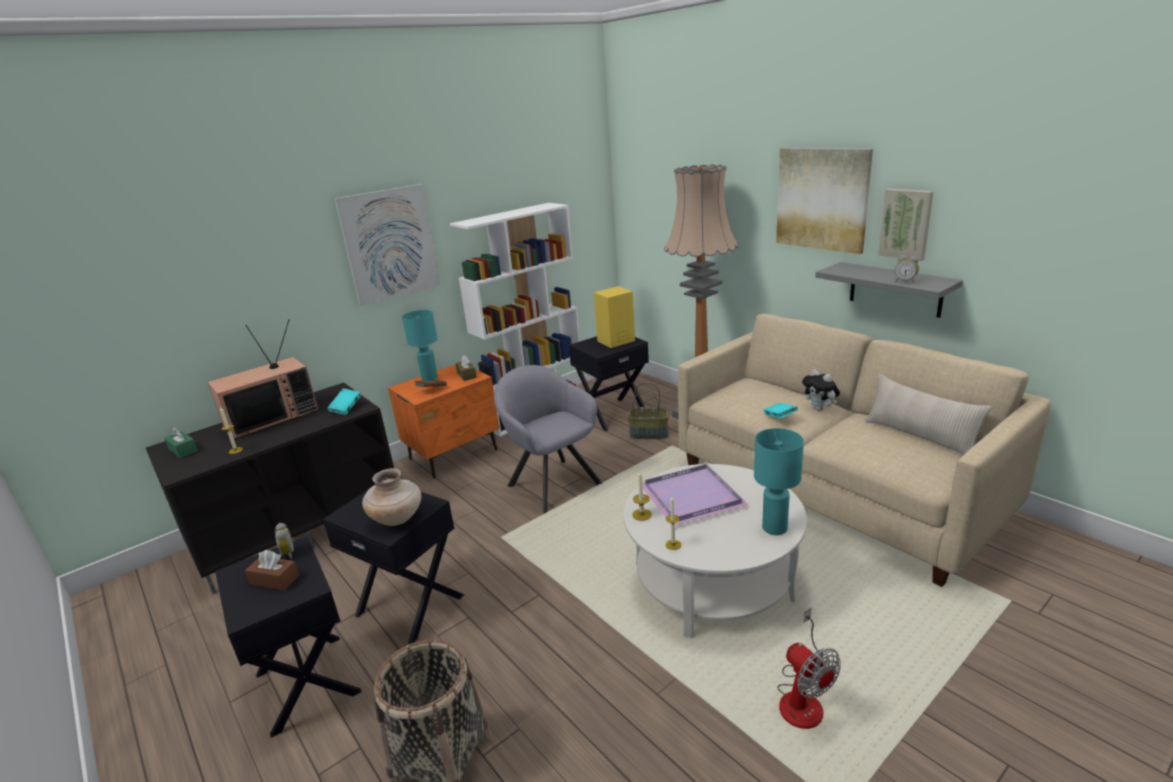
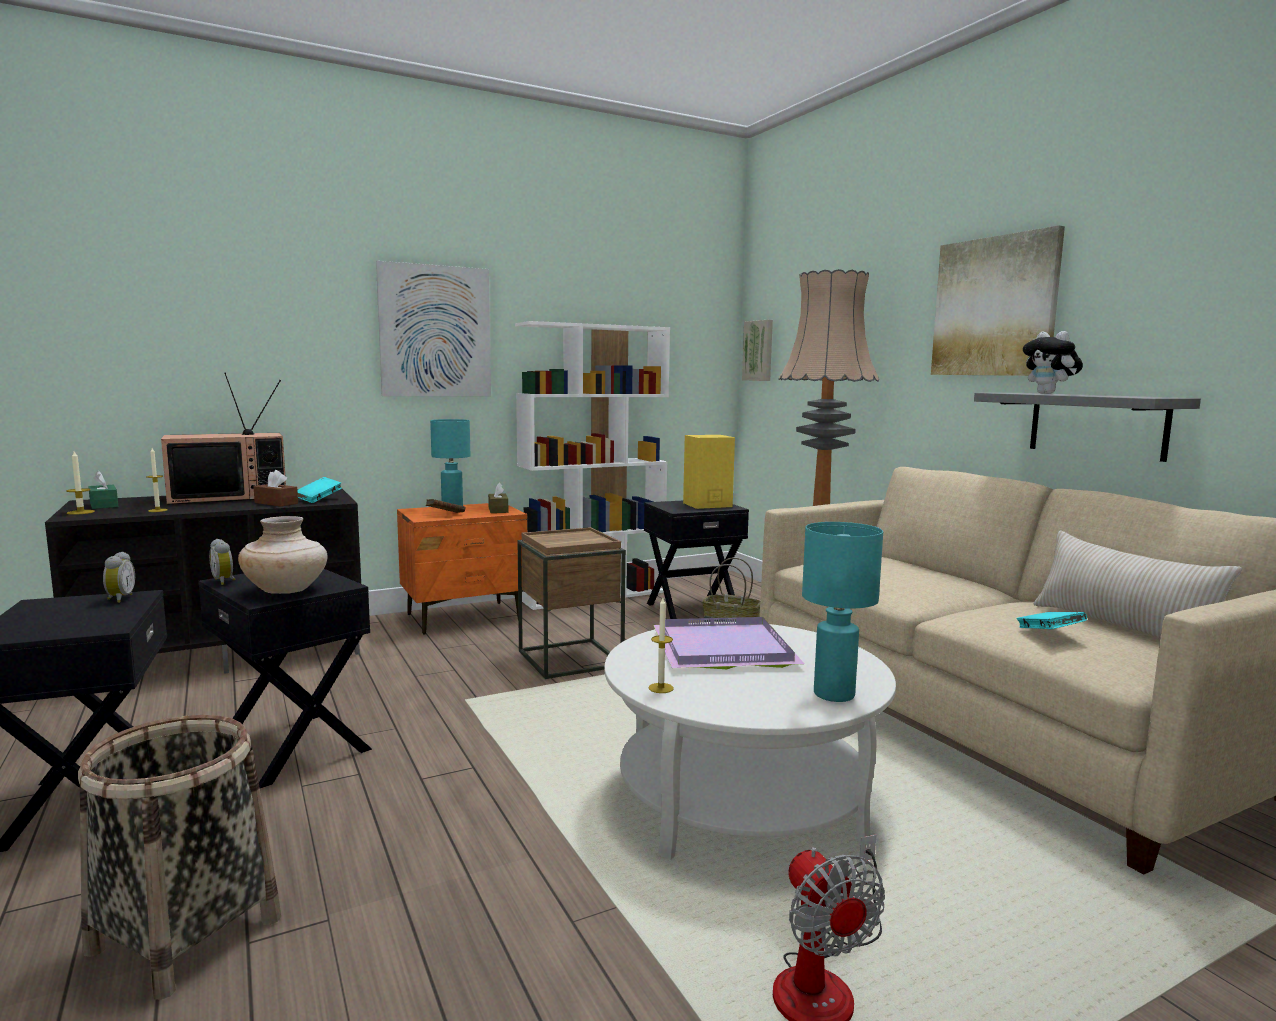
camera: 10 degrees right, 15 degrees down
(275, 580) = (75, 615): brown tissue box -> brown tissue box (276, 503)
(551, 482) = (570, 658): grey armchair -> brown side table
(642, 514) = (636, 654): candle -> candle (80, 512)
(779, 417) = (898, 586): turquoise book -> turquoise book (1049, 634)
(820, 409) = (966, 587): plush toy -> plush toy (1049, 393)
(905, 281) = (1105, 395): alarm clock -> alarm clock (225, 581)
(906, 224) = (1112, 324): picture -> picture (759, 351)

